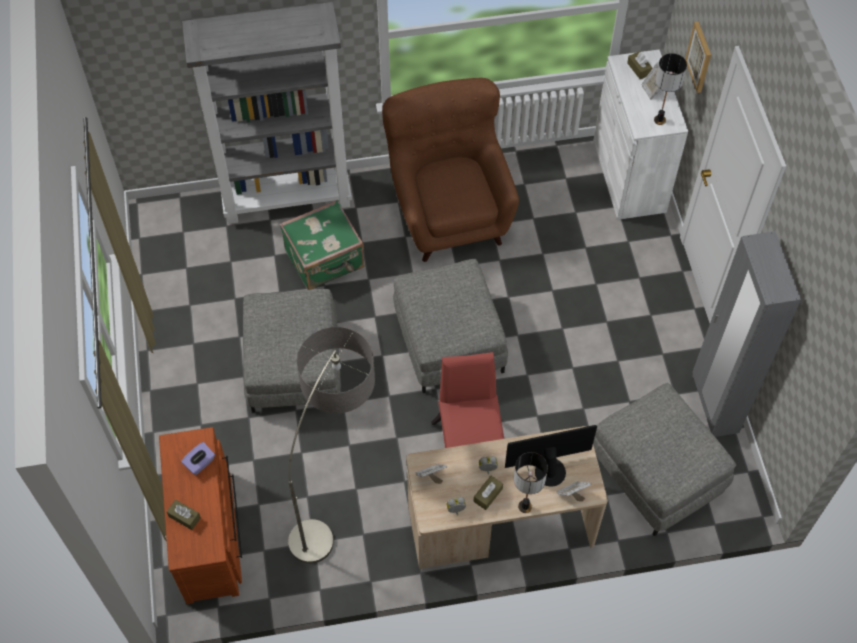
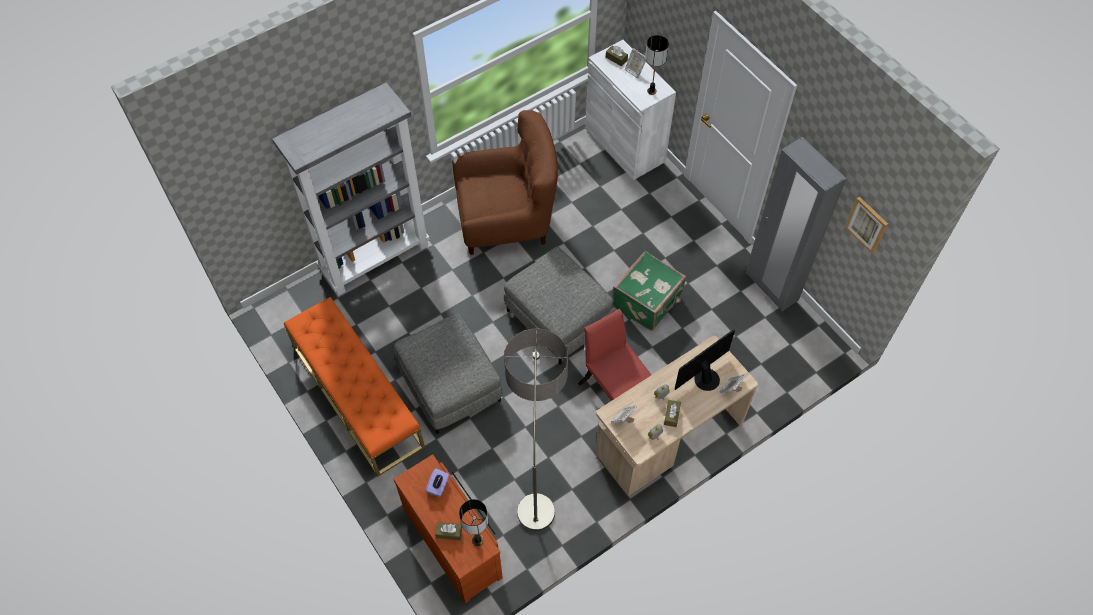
camera: 25 degrees left, 0 degrees up
(192, 338) = (357, 396): none -> orange bench
(325, 260) = (431, 294): green suitcase -> green suitcase (648, 302)
(449, 212) = (507, 221): brown armchair -> brown armchair turned 120 degrees clockwise
(524, 506) = (702, 412): table lamp -> table lamp (477, 540)
(657, 472) = (758, 352): grey ottoman -> none
(699, 57) = (671, 32): picture -> picture (867, 224)

